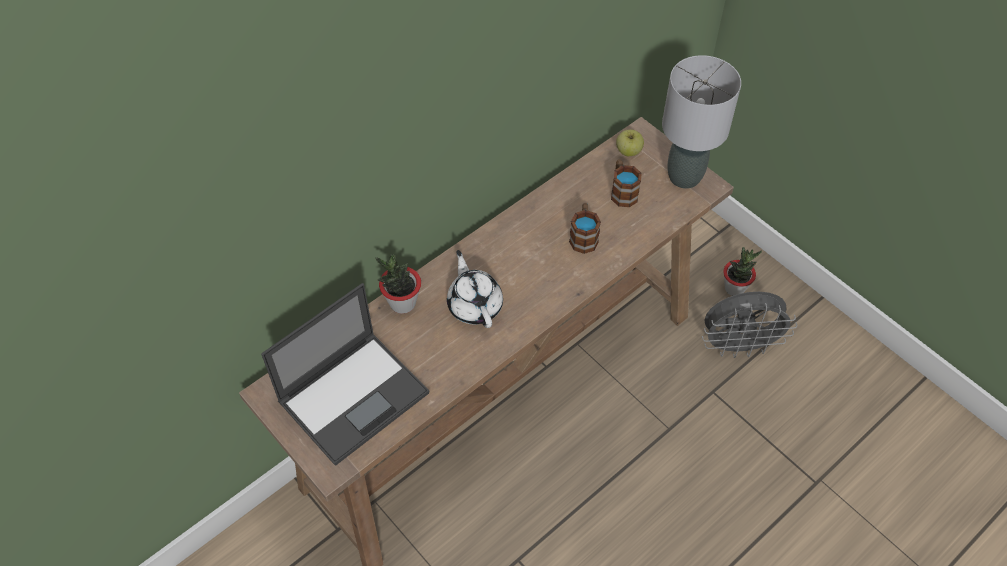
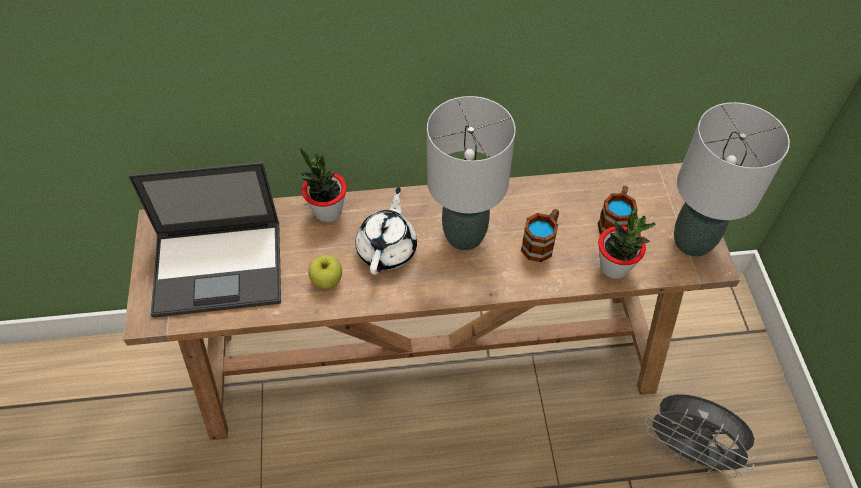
camera: 35 degrees right, 0 degrees up
(524, 262) = (465, 236): none -> grey table lamp
(628, 151) = (653, 187): apple -> apple (327, 280)
(734, 288) = (725, 393): potted plant -> potted plant (614, 267)

